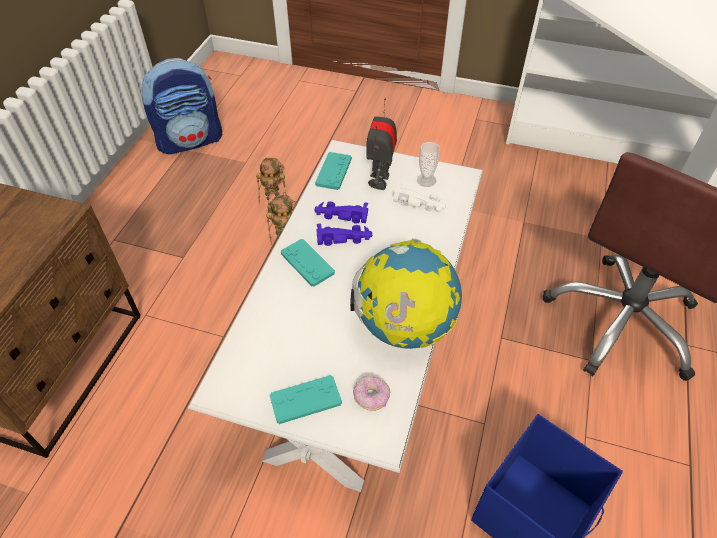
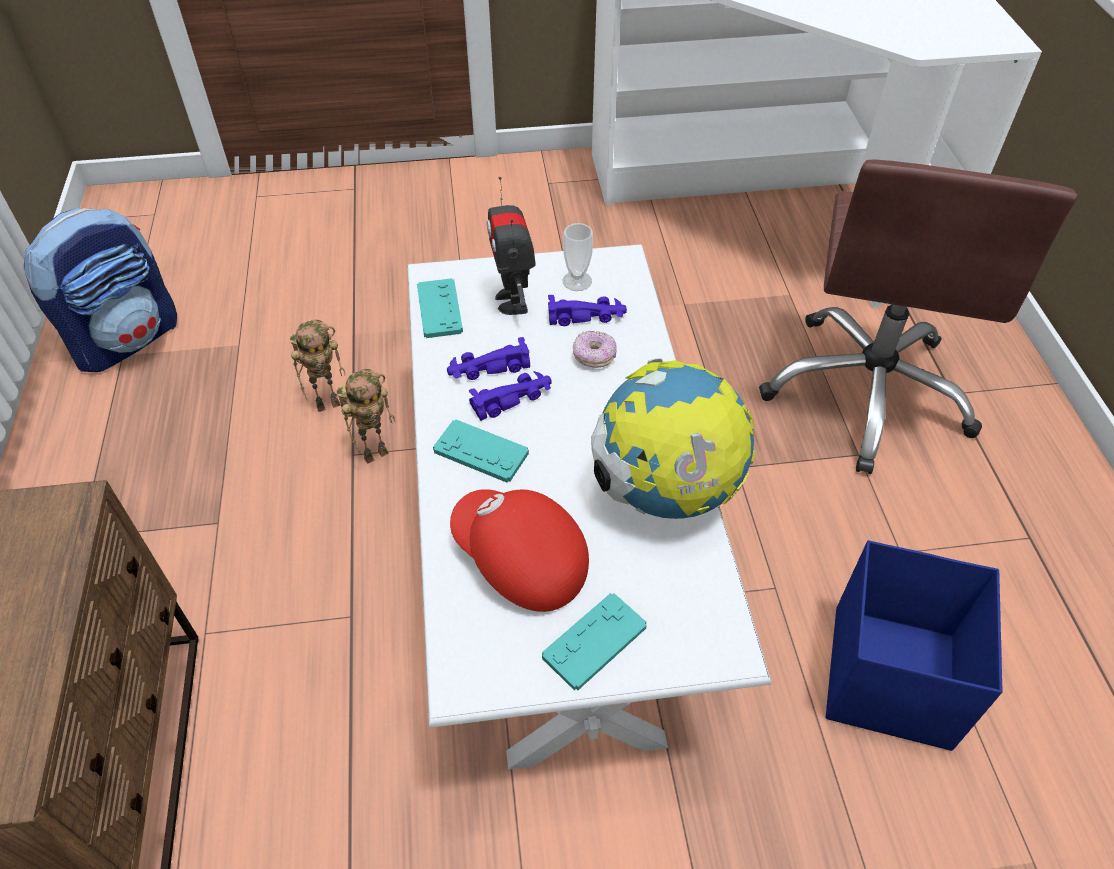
camera: 25 degrees left, 0 degrees up
(291, 335) = (520, 561): none -> red cap
(371, 397) = (679, 600): donut -> donut (594, 356)
(419, 203) = (587, 316): white toy car -> purple toy car

